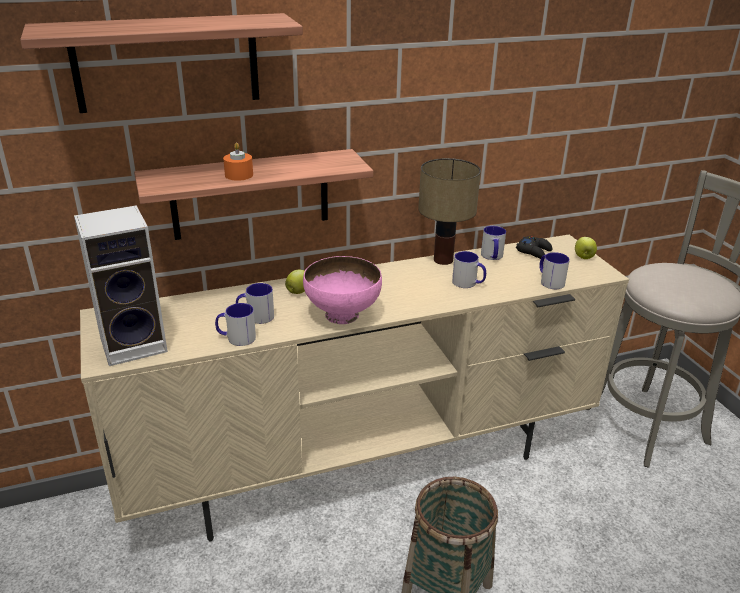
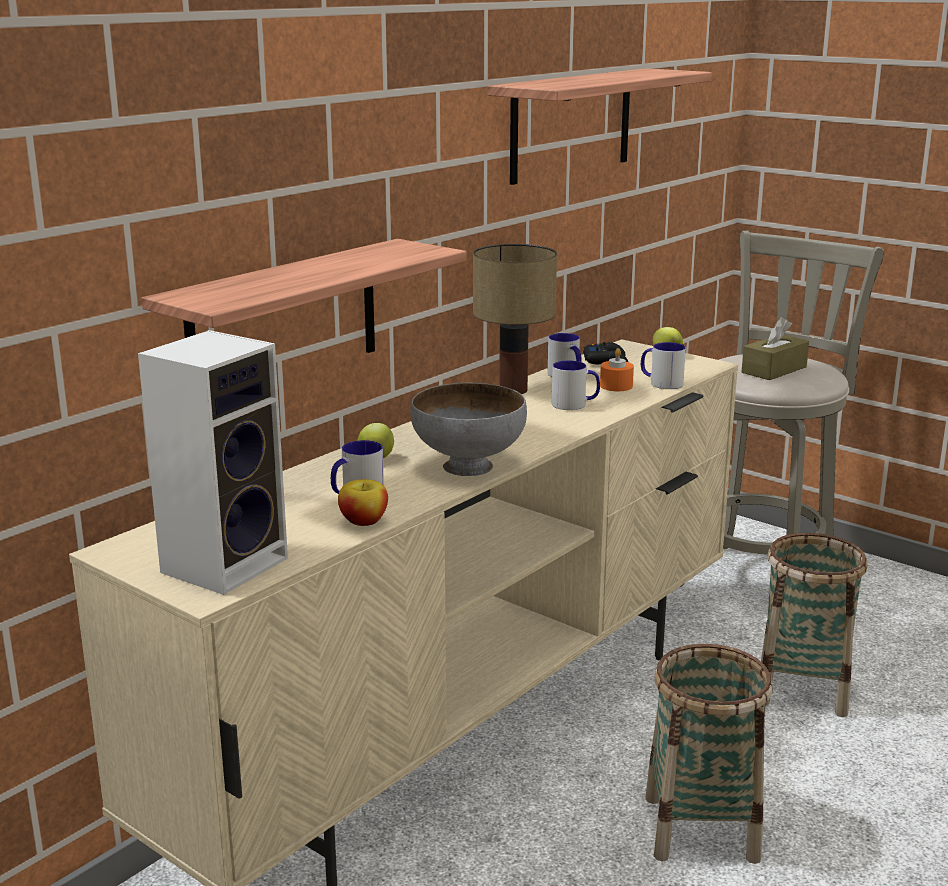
camera: 30 degrees left, 10 degrees down
(167, 63) = (186, 119): shelf -> shelf (571, 124)
(236, 338) = (363, 521): mug -> apple
(239, 175) = (306, 278): orange candle -> orange candle (616, 386)
(343, 315) = (469, 466): pink bowl -> grey bowl
(606, 521) = (803, 688): none -> basket
(681, 285) = (774, 370): none -> brown tissue box

